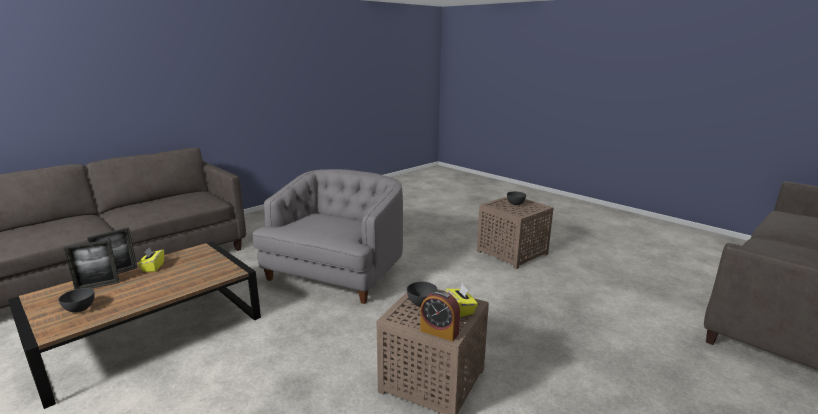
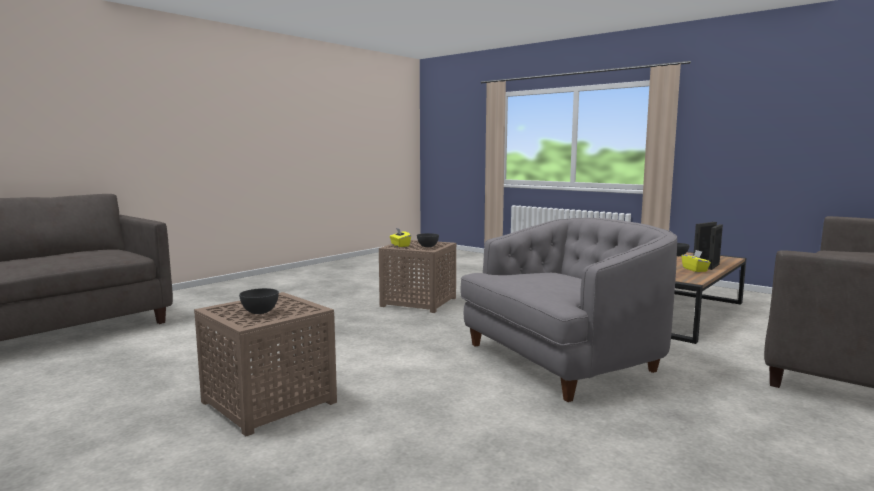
camera: 175 degrees right, 10 degrees down
(336, 273) = (561, 359): grey armchair -> grey armchair turned 135 degrees counterclockwise
(439, 332) = (415, 241): alarm clock -> none

